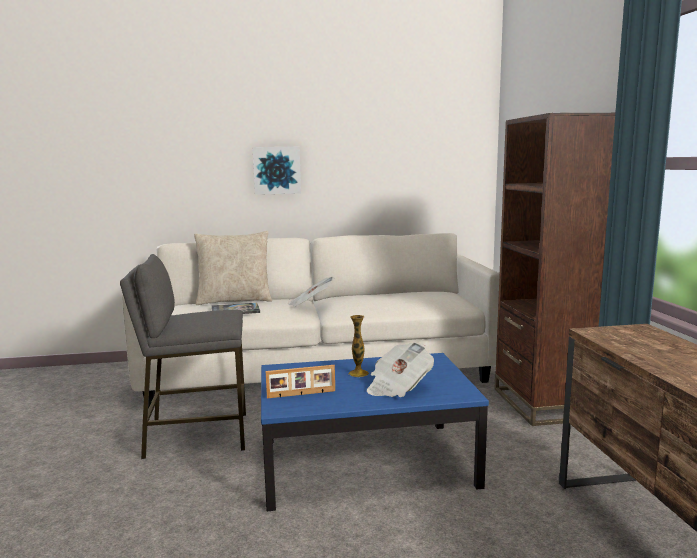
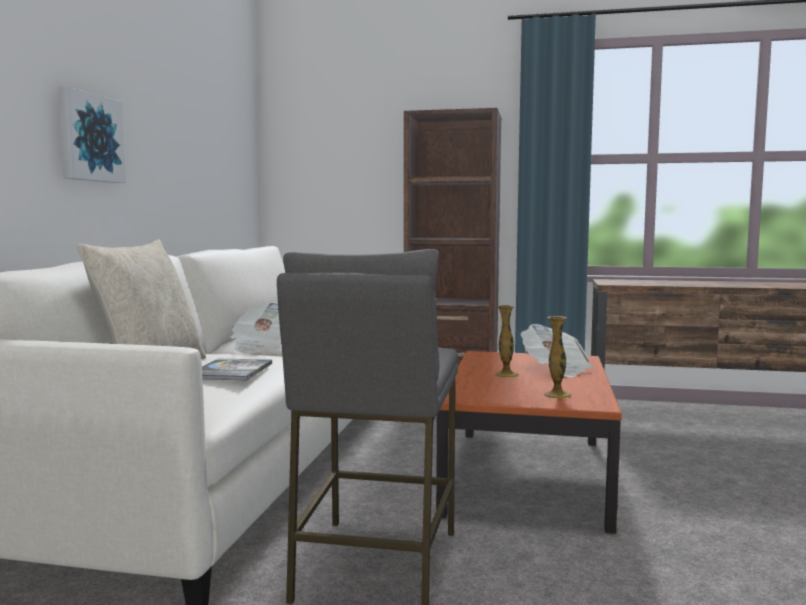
camera: 70 degrees left, 5 degrees down
(301, 394) = (557, 395): picture frame -> vase
(366, 462) = (526, 475): blue coffee table -> brown coffee table

